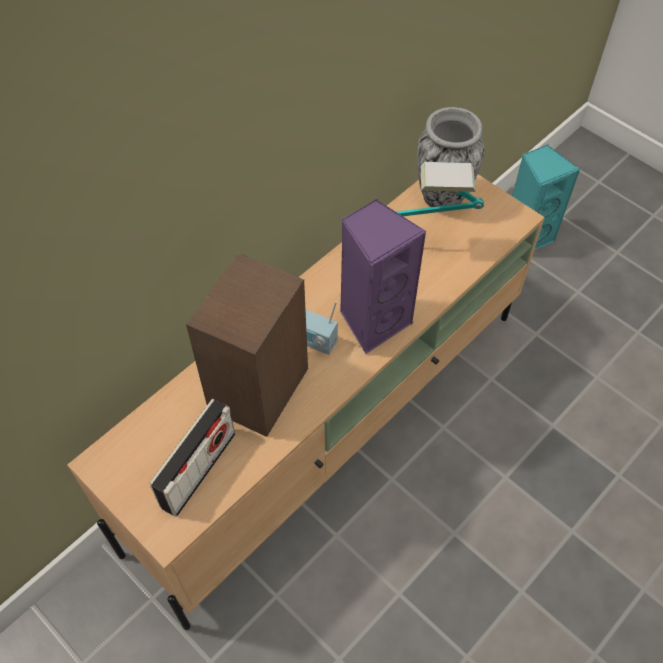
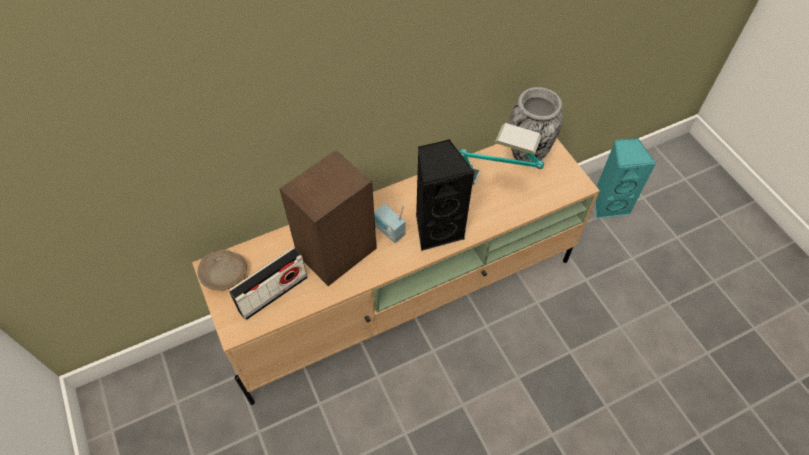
camera: 20 degrees right, 0 degrees up
(120, 466) = (224, 274): none -> beige bowl
(373, 320) = (437, 229): purple speaker -> black speaker

